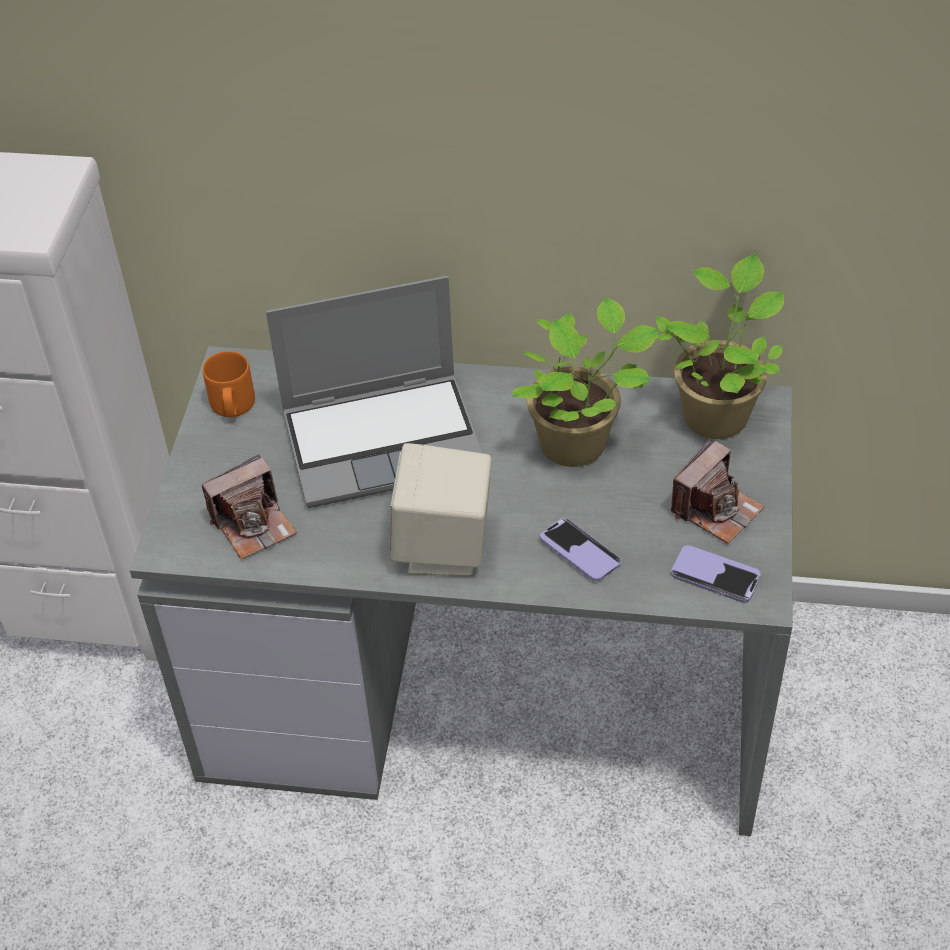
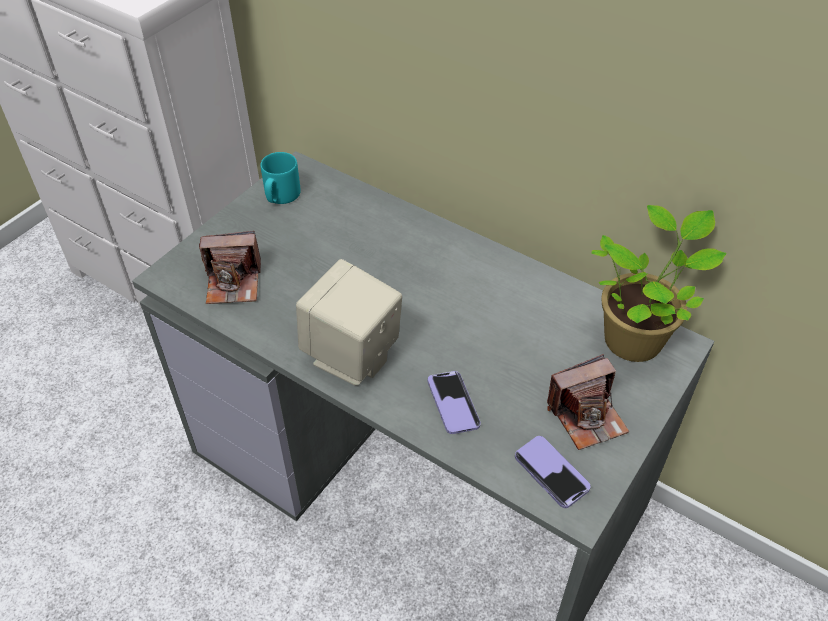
camera: 25 degrees right, 0 degrees up
(232, 406) = (280, 196): orange mug -> turquoise mug
(385, 440) = (366, 259): laptop -> none
(578, 444) = (507, 318): potted plant -> none

